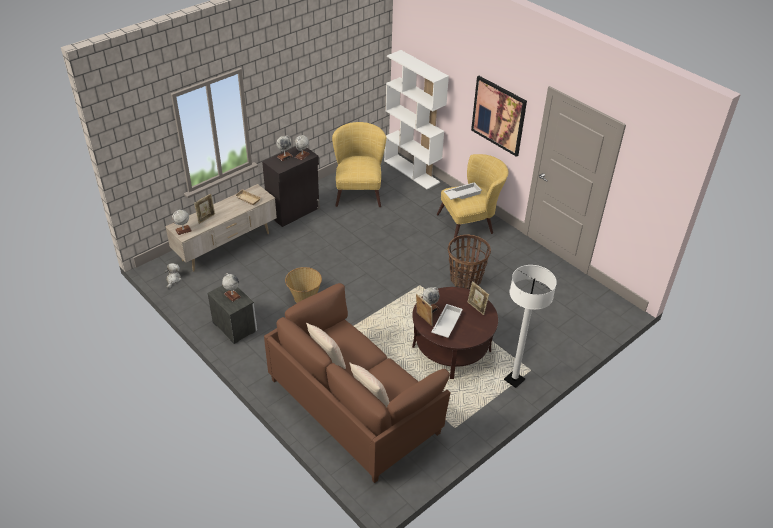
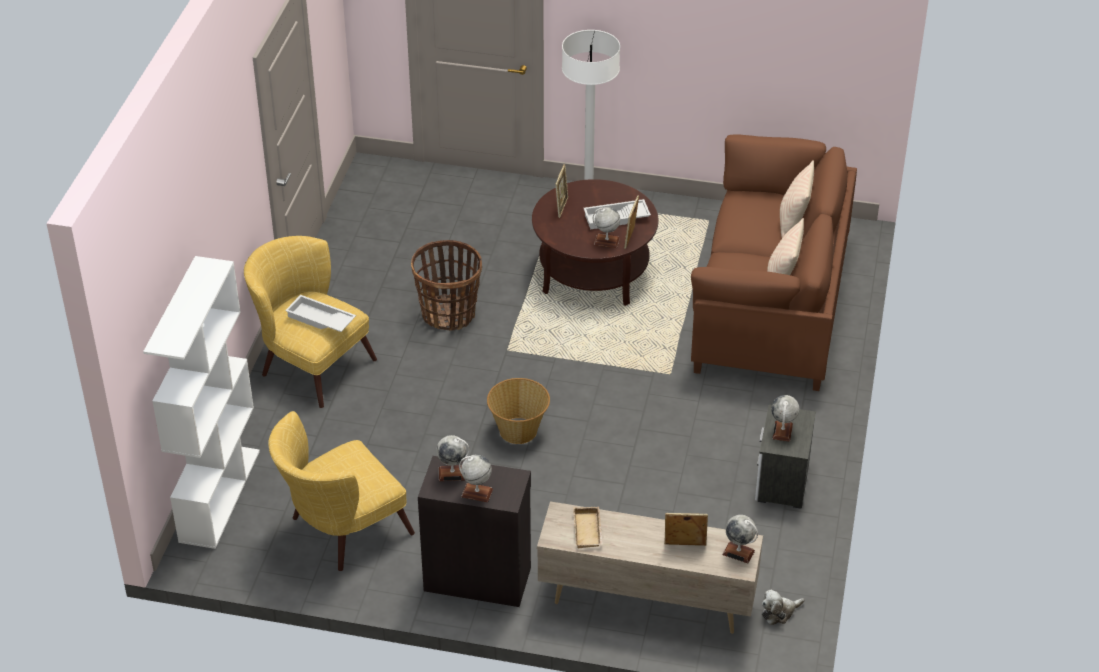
camera: 125 degrees left, 0 degrees up
(304, 297) = (654, 446): basket -> basket (518, 431)
(498, 115) = (234, 199): picture -> none

